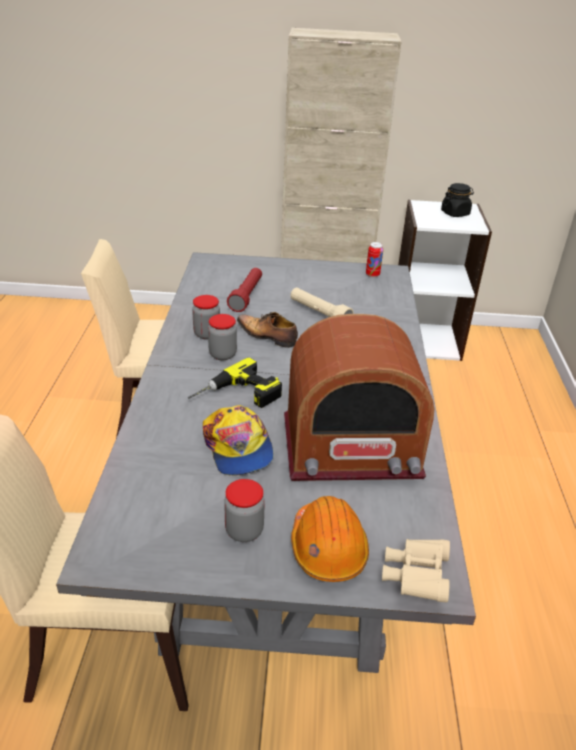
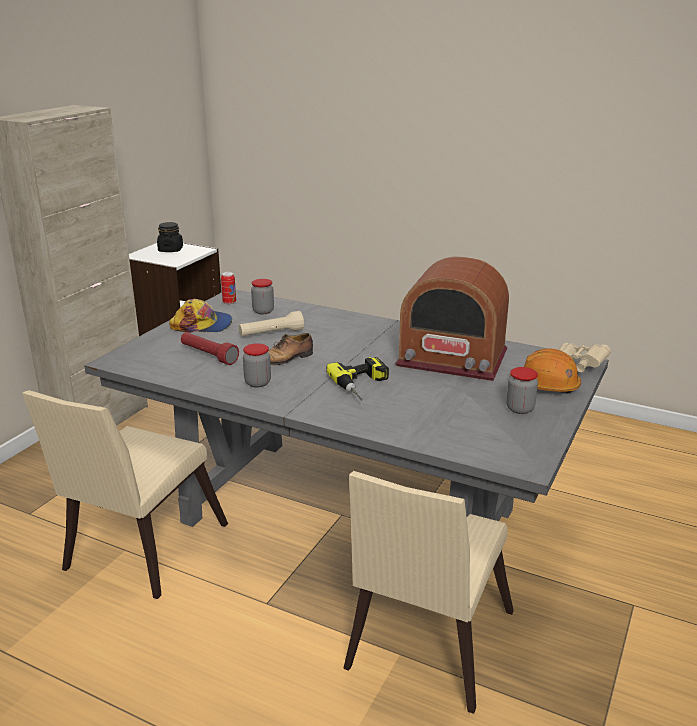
camera: 65 degrees left, 10 degrees down
(222, 354) = (298, 381): jar -> jar (263, 311)
(238, 447) = (429, 396): cap -> cap (202, 325)
(351, 447) = (452, 358): radio -> radio turned 90 degrees clockwise

